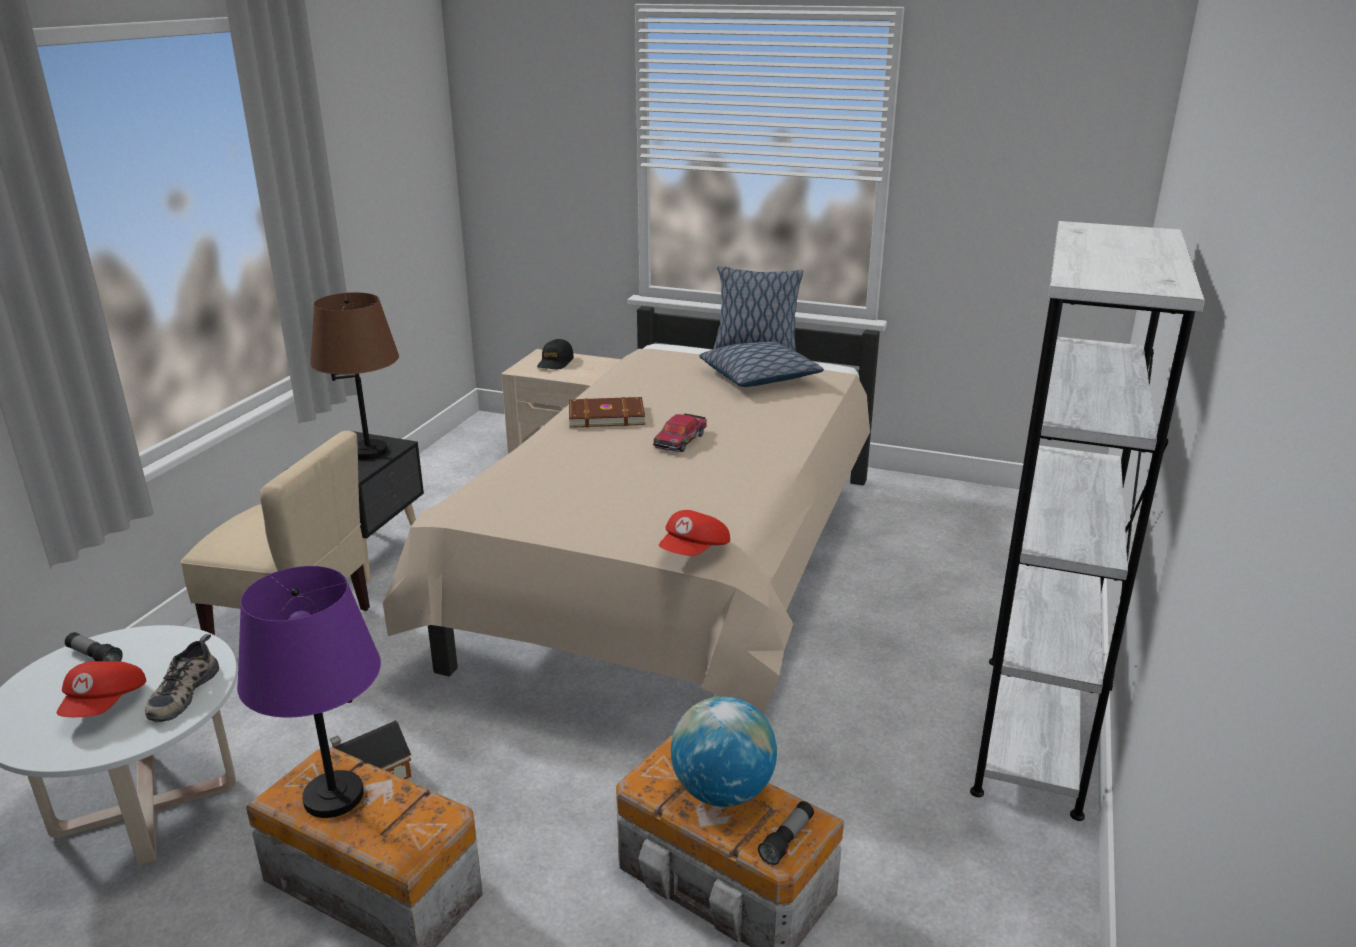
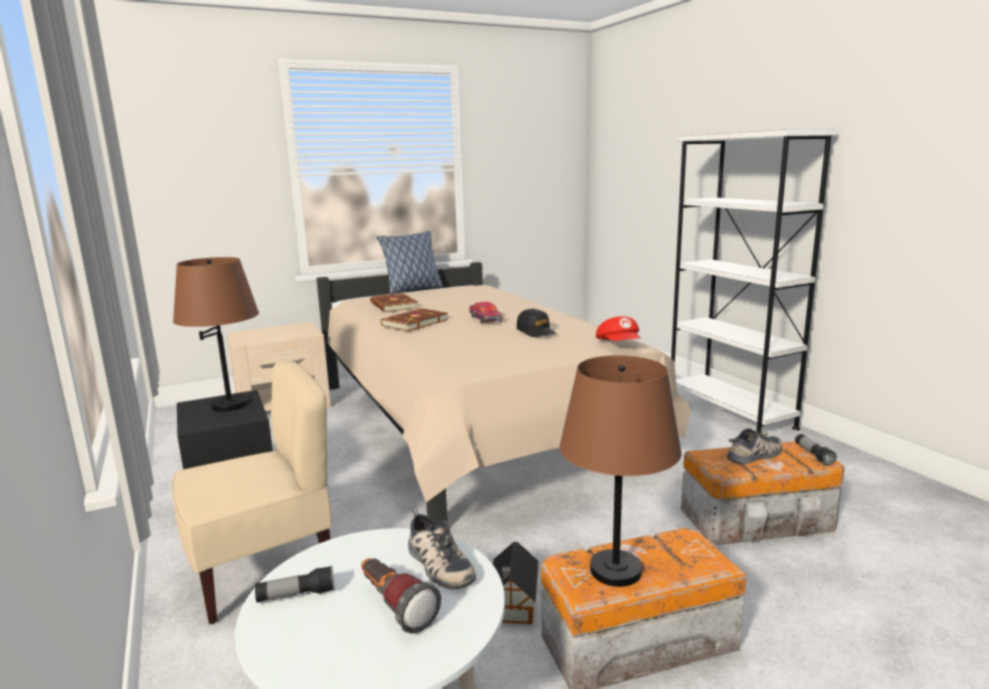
camera: 45 degrees left, 10 degrees down
(106, 705) = (395, 607): red cap -> flashlight
(332, 797) = (615, 571): purple table lamp -> brown table lamp
(555, 362) = (260, 334): black cap -> black cap (536, 331)
(656, 377) = (392, 305): none -> brown book
(722, 791) = (755, 455): globe -> shoe
(759, 377) = (450, 293): pillow -> none

